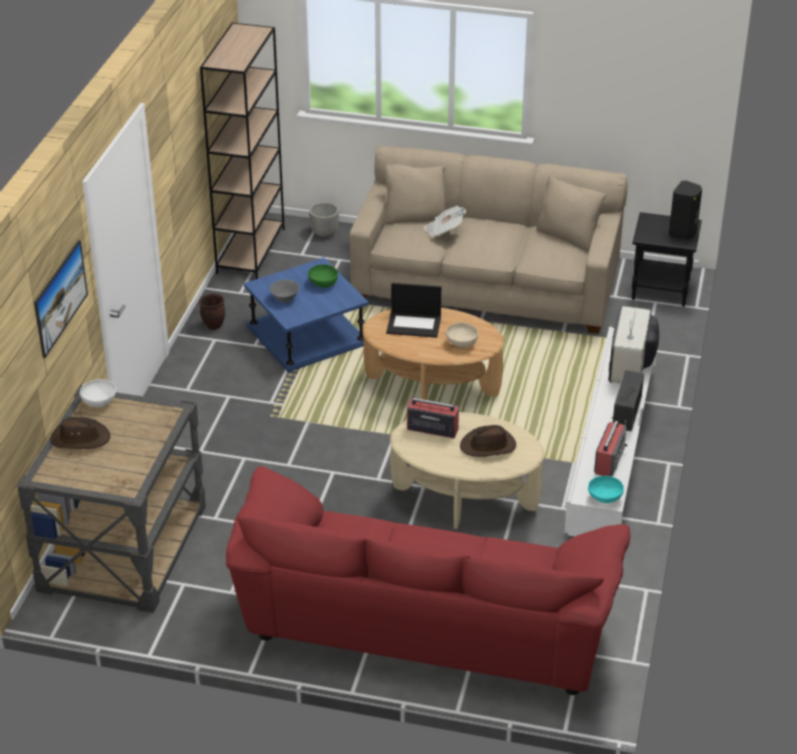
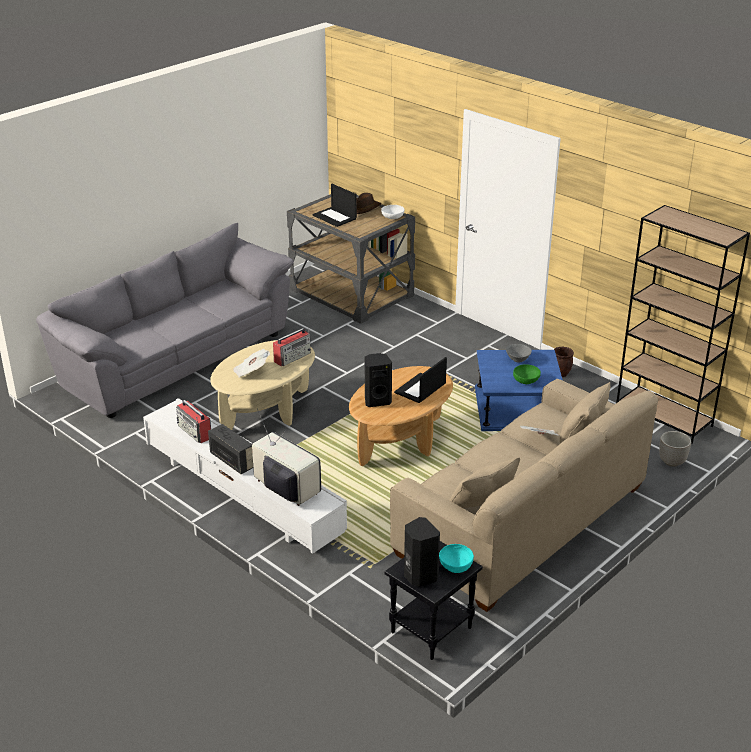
camera: 120 degrees right, 5 degrees down
(62, 311) = (417, 158): picture -> none
(130, 452) = (335, 217): none -> laptop
(424, 629) = (177, 360): red sofa -> grey sofa
(461, 343) = (377, 401): beige bowl -> black speaker
(488, 446) = (251, 371): brown hat -> newspaper
(604, 498) = (163, 414): turquoise bowl -> turquoise bowl (455, 566)

